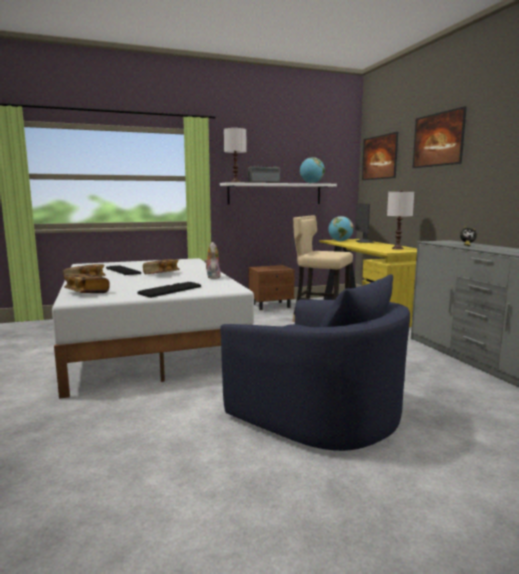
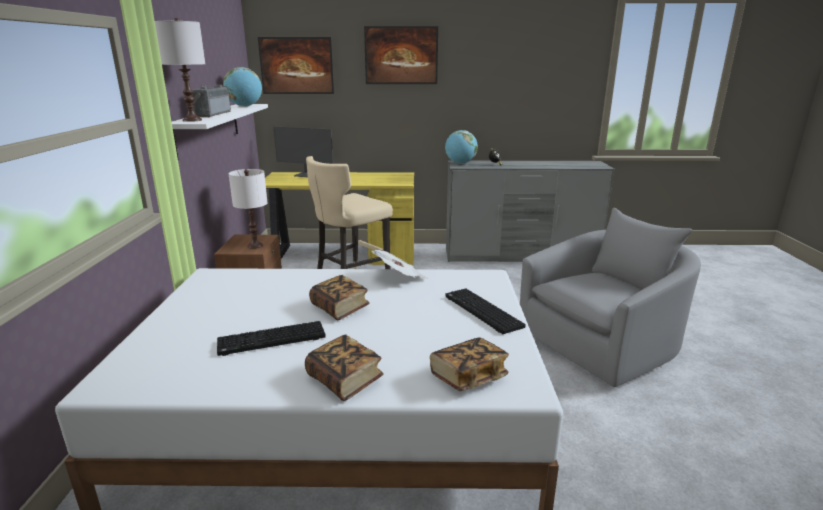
camera: 70 degrees left, 10 degrees up
(212, 277) = (400, 278): plush toy -> newspaper
(318, 412) = (603, 342): blue armchair -> grey armchair
(340, 241) = (285, 181): globe -> globe (460, 163)
(397, 248) = (384, 177): white table lamp -> white table lamp (255, 246)

